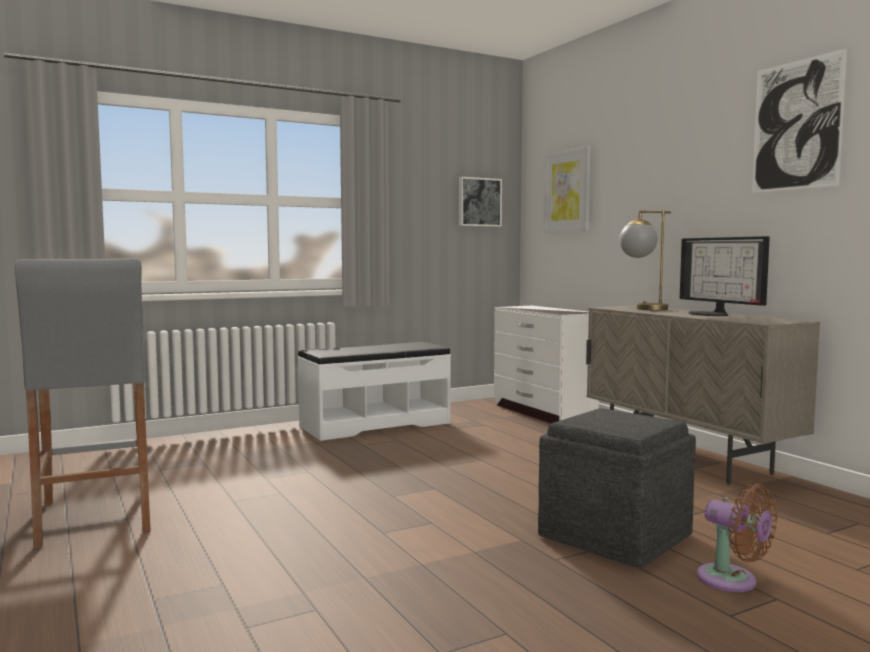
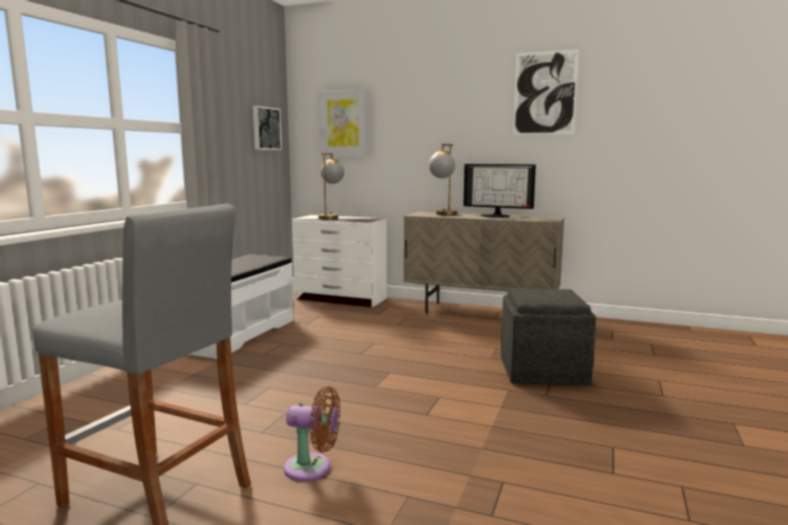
camera: 40 degrees left, 5 degrees up
(539, 308) = (331, 217): none -> table lamp
(732, 581) = (630, 378): brown fan -> brown fan (312, 468)

